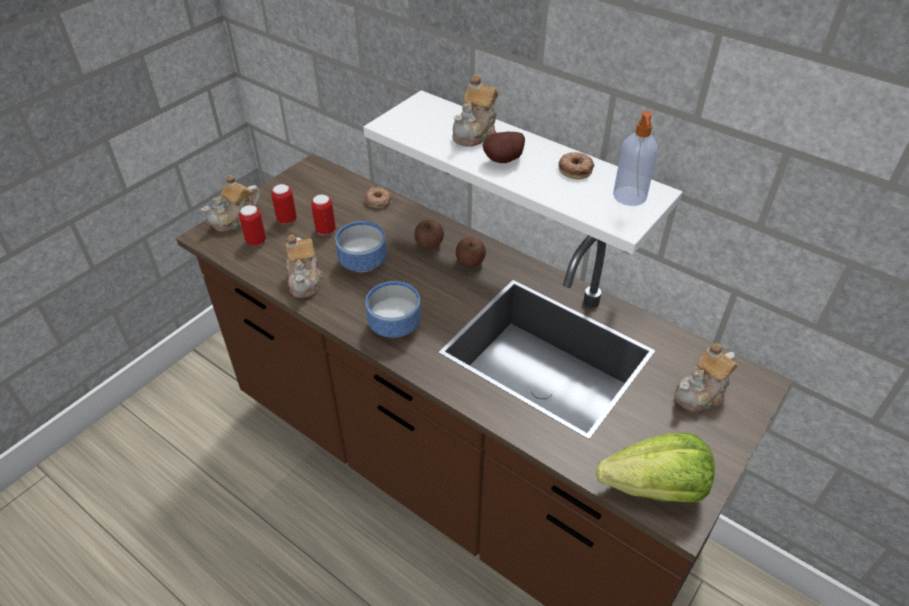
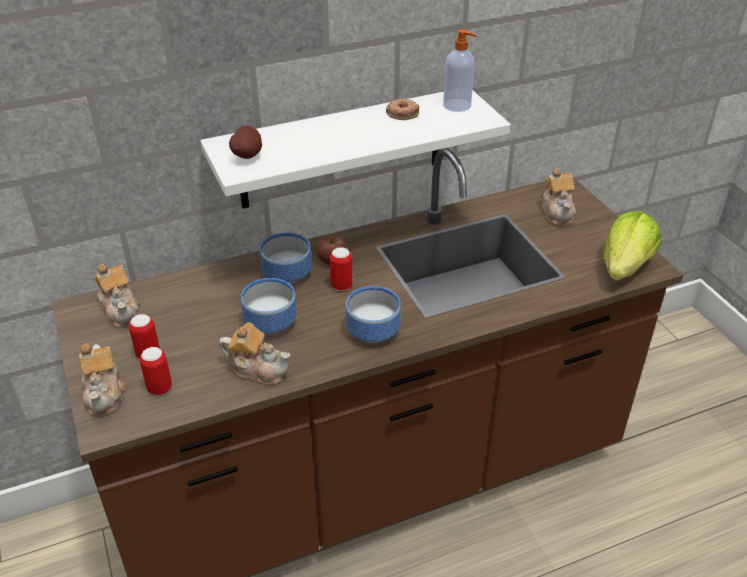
camera: 60 degrees left, 5 degrees down
(325, 230) = (196, 332): can -> can (341, 286)
(378, 200) = (188, 283): donut -> none
(429, 244) = (285, 274): apple -> bowl
(476, 133) = (304, 135): teapot -> teapot (121, 310)
(505, 161) = (360, 136): potato -> potato (248, 156)

